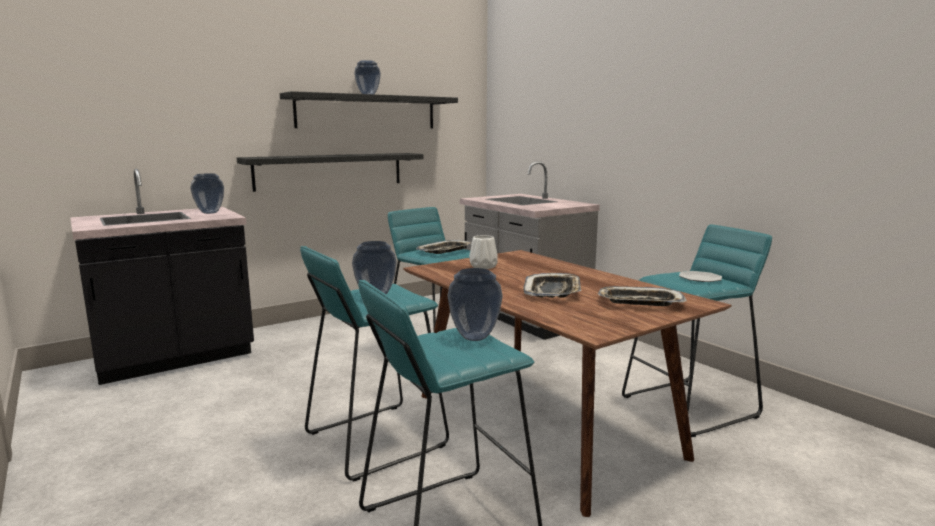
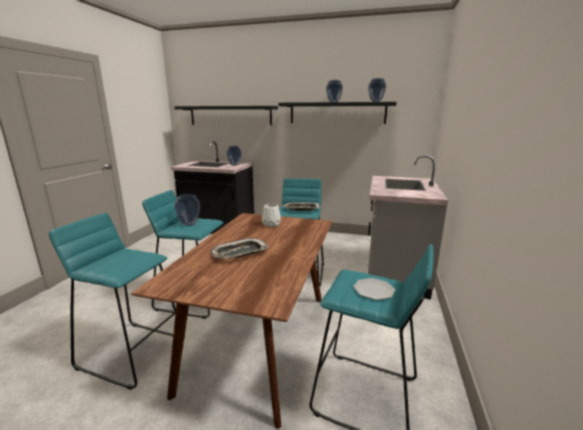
camera: 50 degrees right, 5 degrees up
(330, 171) = (310, 148): black shelf -> black shelf (230, 115)
(475, 337) = (137, 261): vase -> vase (376, 101)
(639, 302) = (245, 283): tray -> none

